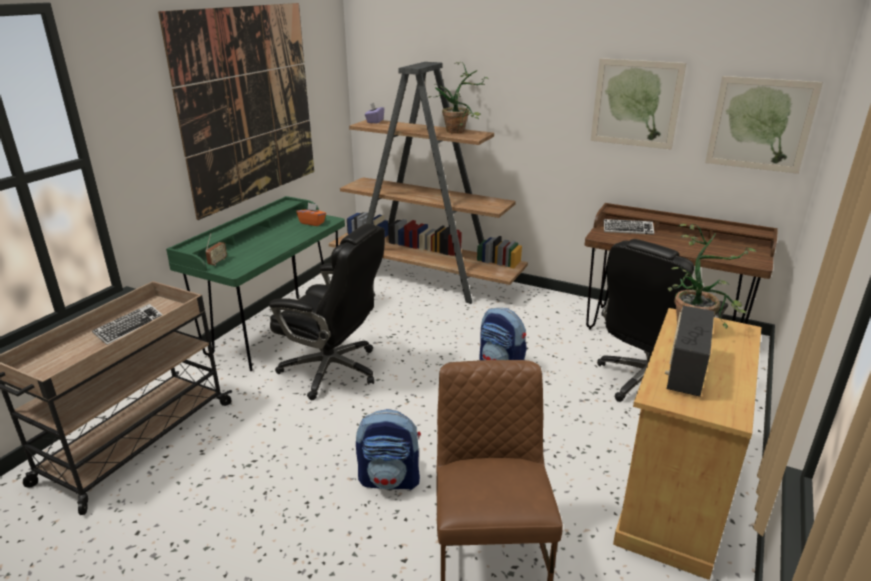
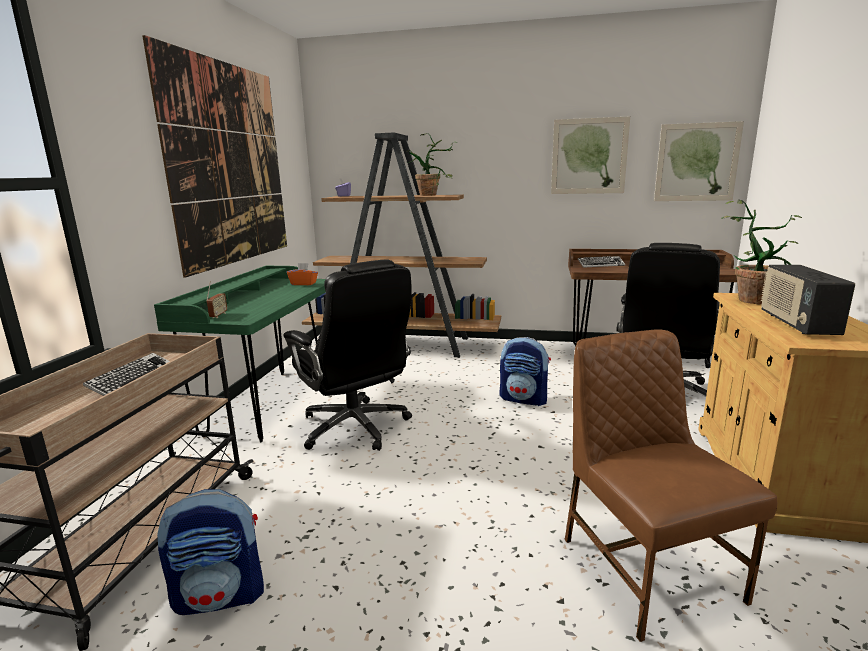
camera: 15 degrees left, 10 degrees down
(333, 370) = (356, 427): black office chair -> black office chair turned 45 degrees clockwise
(390, 479) = (485, 517): backpack -> backpack (221, 595)

